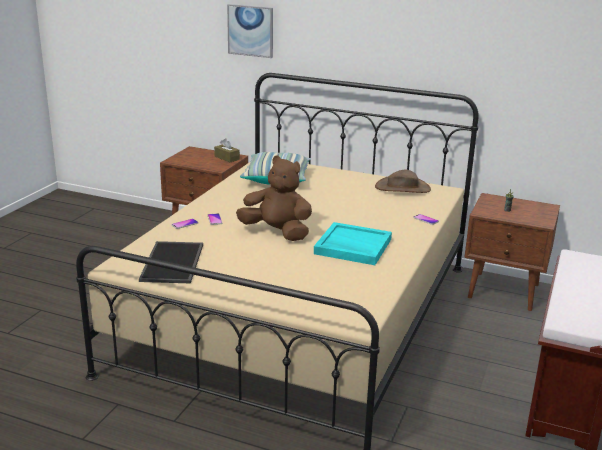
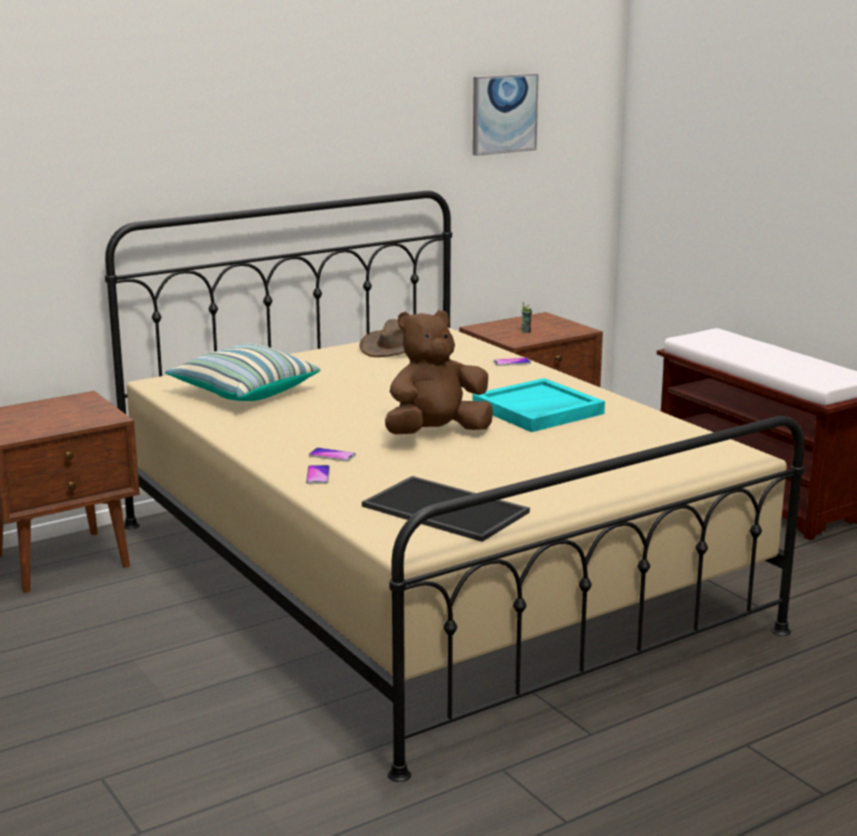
camera: 55 degrees left, 5 degrees down
(227, 158) = (77, 403): brown tissue box -> none
(250, 30) = (74, 154): picture -> picture (504, 113)

